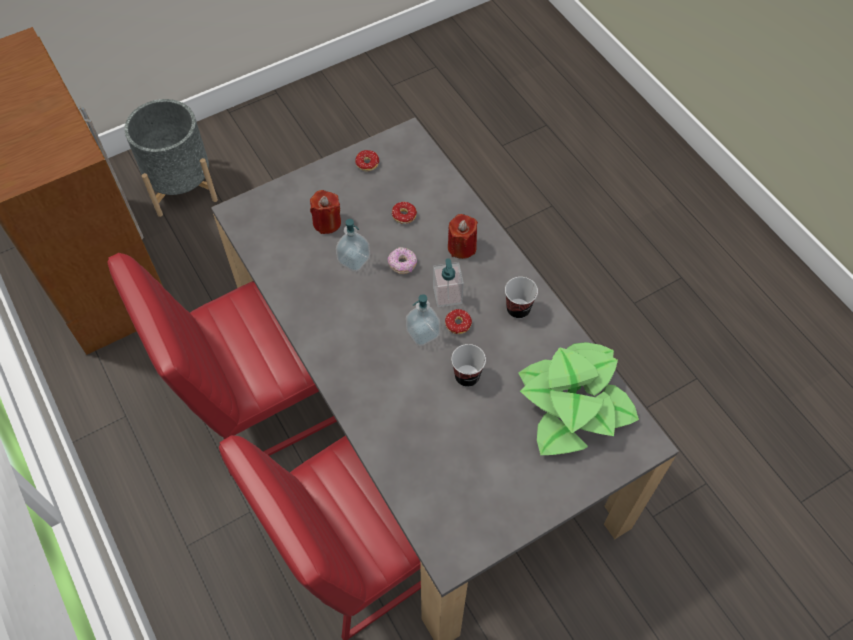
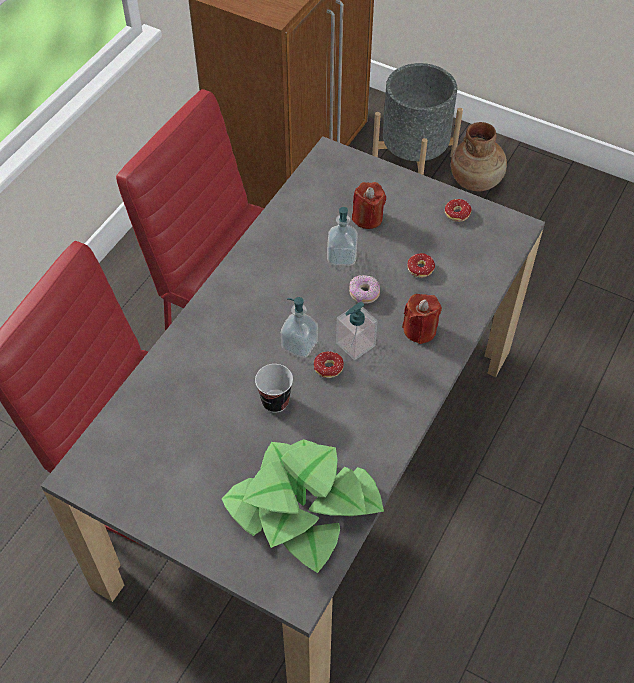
camera: 60 degrees right, 5 degrees down
(241, 159) = (476, 180): none -> brown vase
(518, 309) = (381, 409): cup -> none

